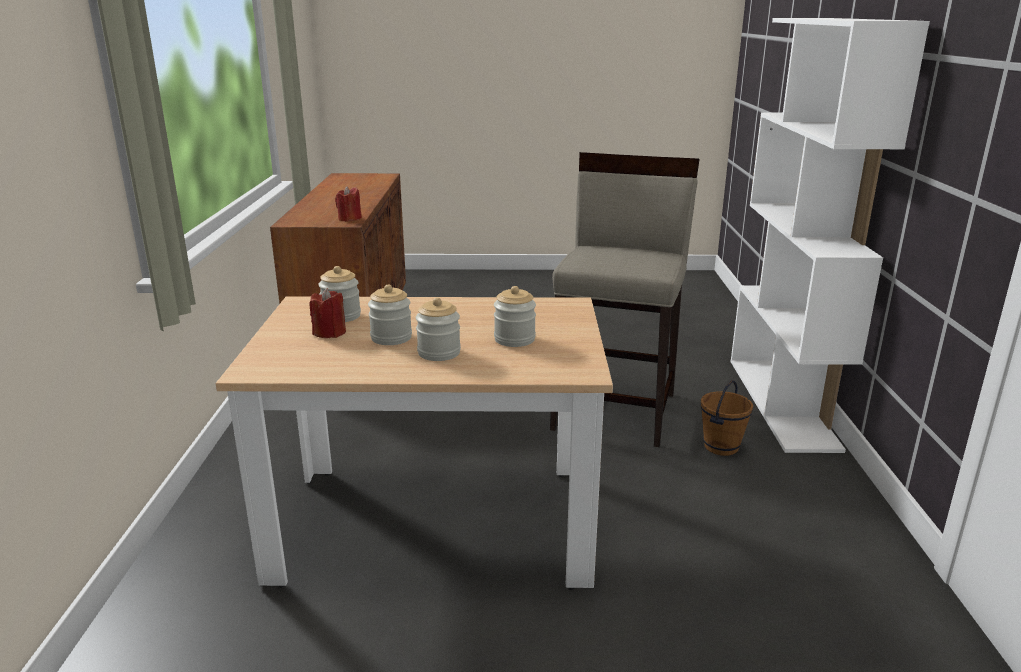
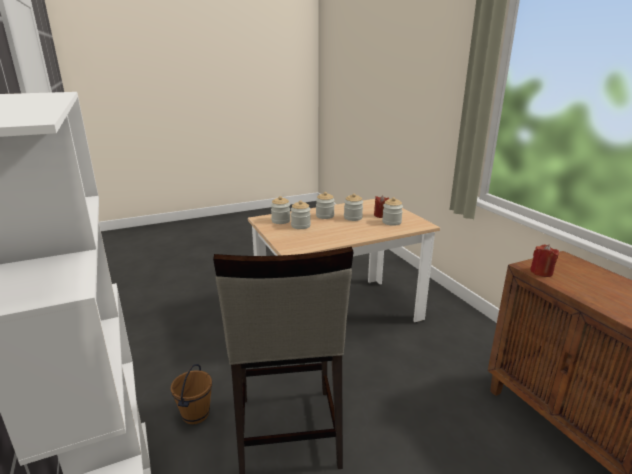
camera: 155 degrees right, 0 degrees up
(544, 358) = (281, 221): none -> jar

